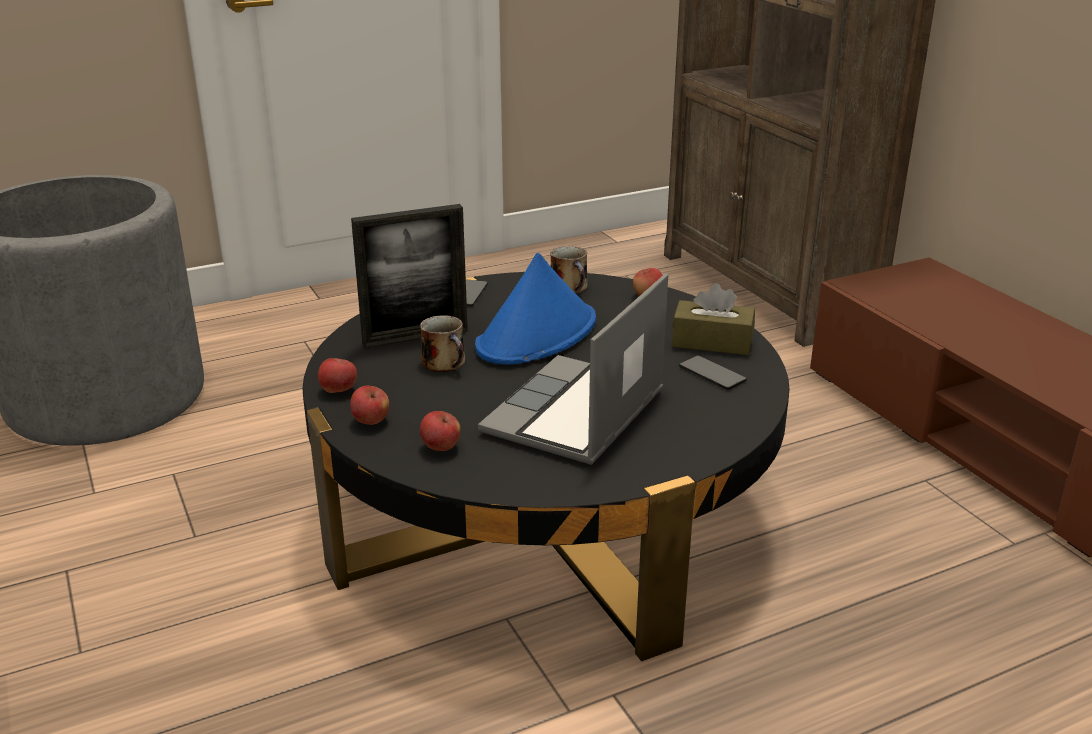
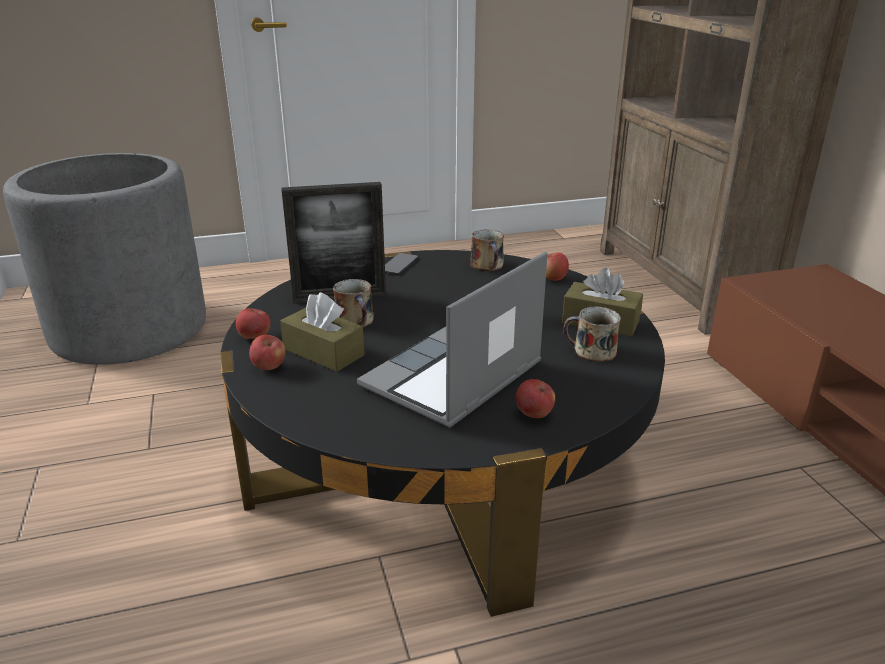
camera: 10 degrees right, 0 degrees up
(424, 400) = (323, 352): none -> brown tissue box
(440, 448) = (319, 397): apple -> apple (534, 414)
(537, 335) = (445, 303): blue hat -> none
(712, 374) = (592, 351): phone -> mug

